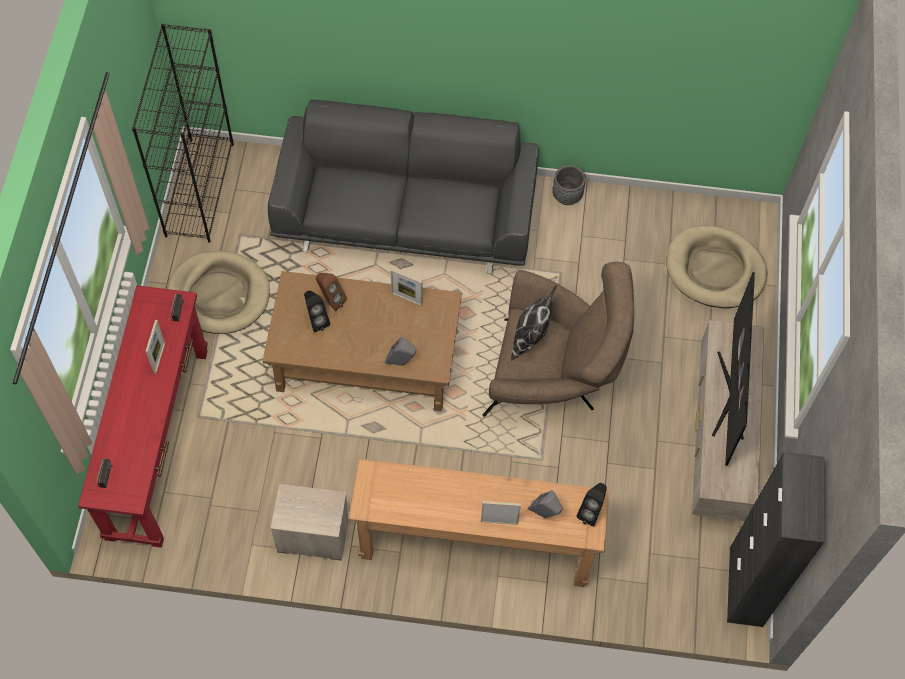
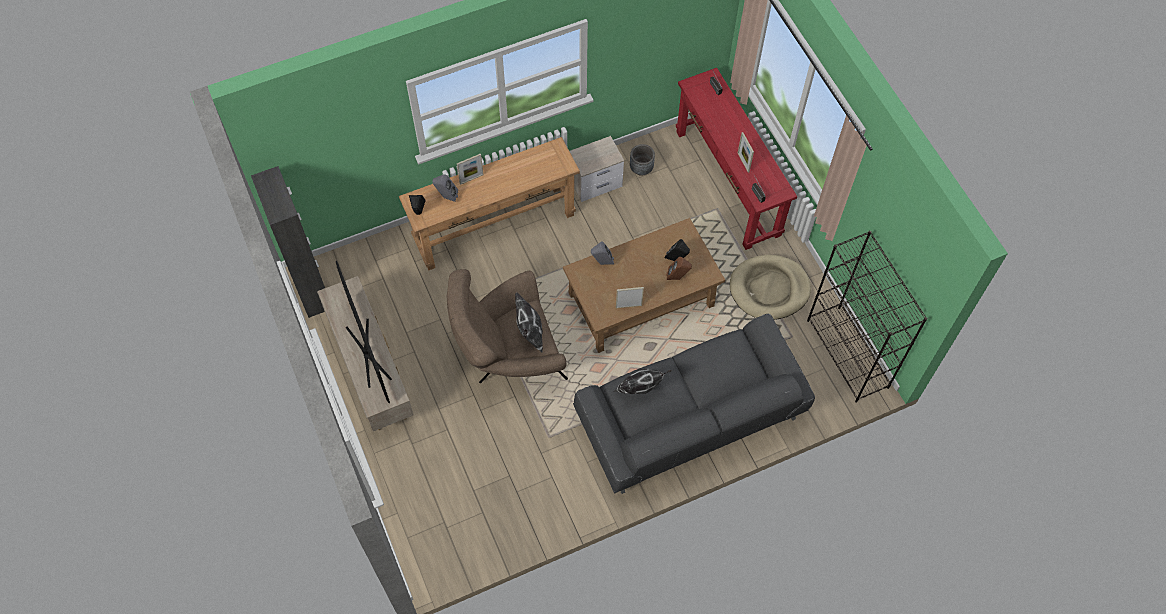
camera: 150 degrees right, 0 degrees up
(455, 212) = (641, 391): none -> pillow
(567, 196) = (582, 505): grey planter -> grey planter (641, 168)
(714, 270) = (435, 506): beige dog bed -> none

